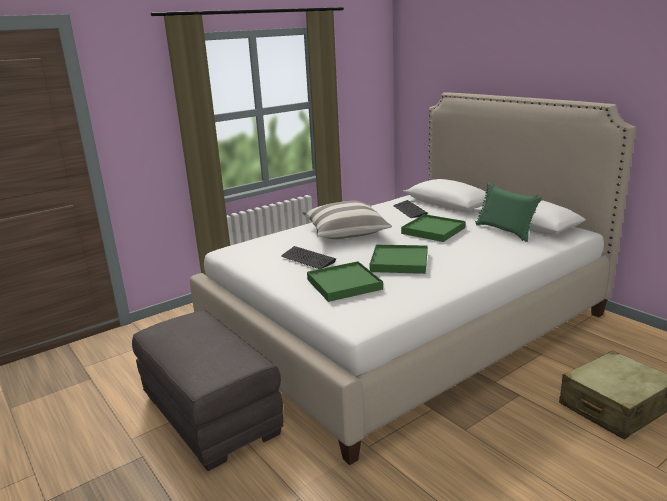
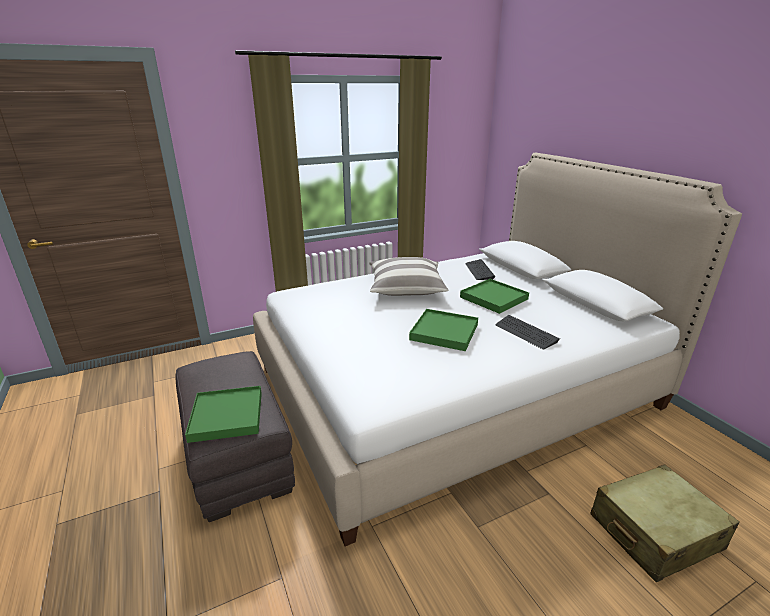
camera: 10 degrees right, 5 degrees up
(308, 259) = (355, 315): keyboard -> keyboard (525, 333)
(343, 284) = (376, 352): green tray -> green tray (226, 416)
(505, 231) = (570, 309): green pillow -> none

